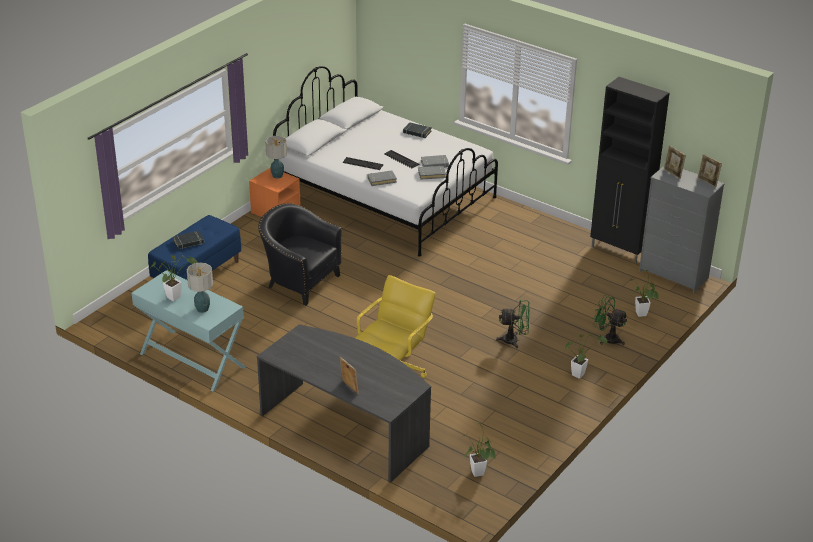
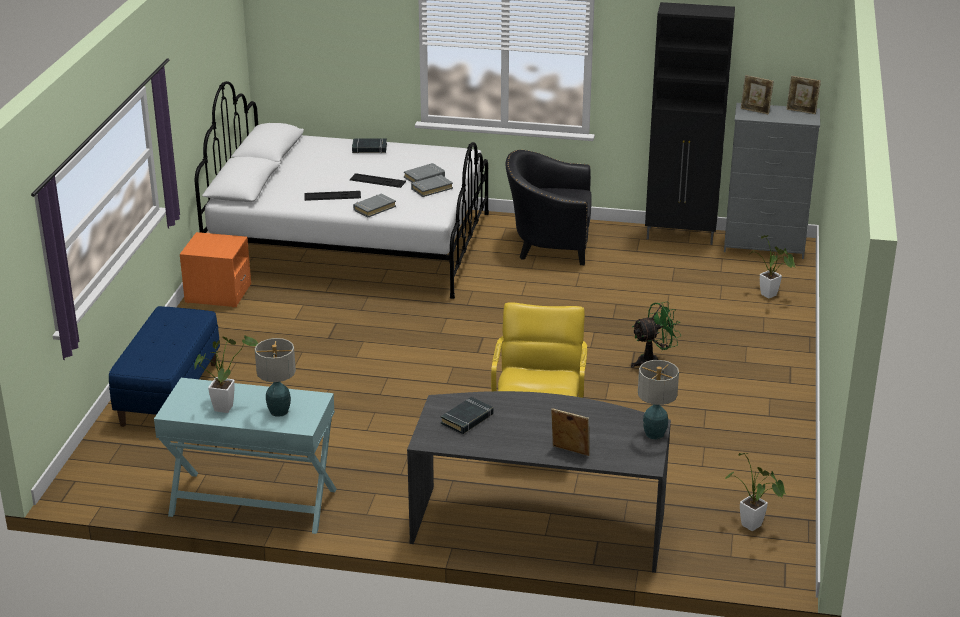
camera: 25 degrees left, 5 degrees down
(189, 242) = (158, 345): black book -> black book (467, 419)
(277, 175) = (214, 240): table lamp -> table lamp (654, 434)
(299, 281) = (321, 366): black armchair -> black armchair (549, 246)
(579, 373) = (762, 376): potted plant -> none
(607, 338) = (756, 330): green fan -> none

